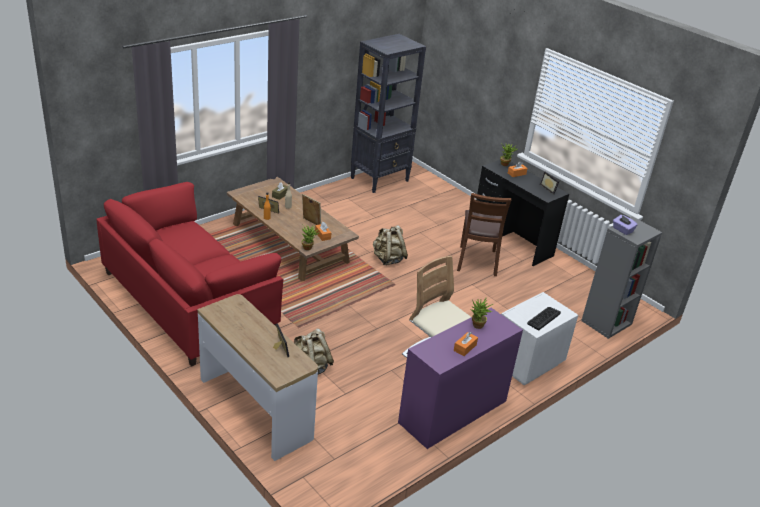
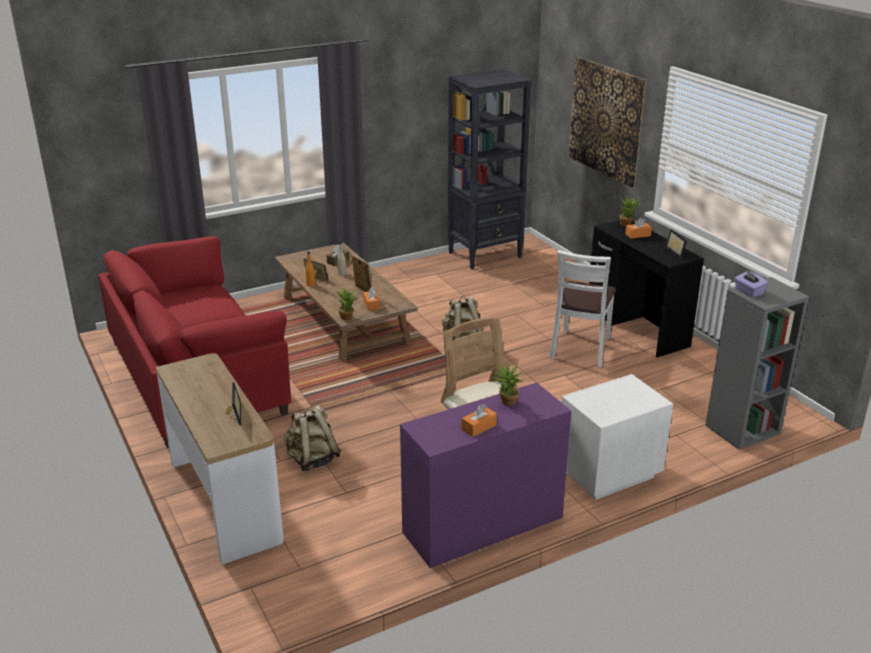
camera: 15 degrees right, 5 degrees down
(477, 261) = (580, 348): brown chair -> white chair
(485, 80) = (606, 120): none -> picture
(543, 318) = (620, 405): keyboard -> none

